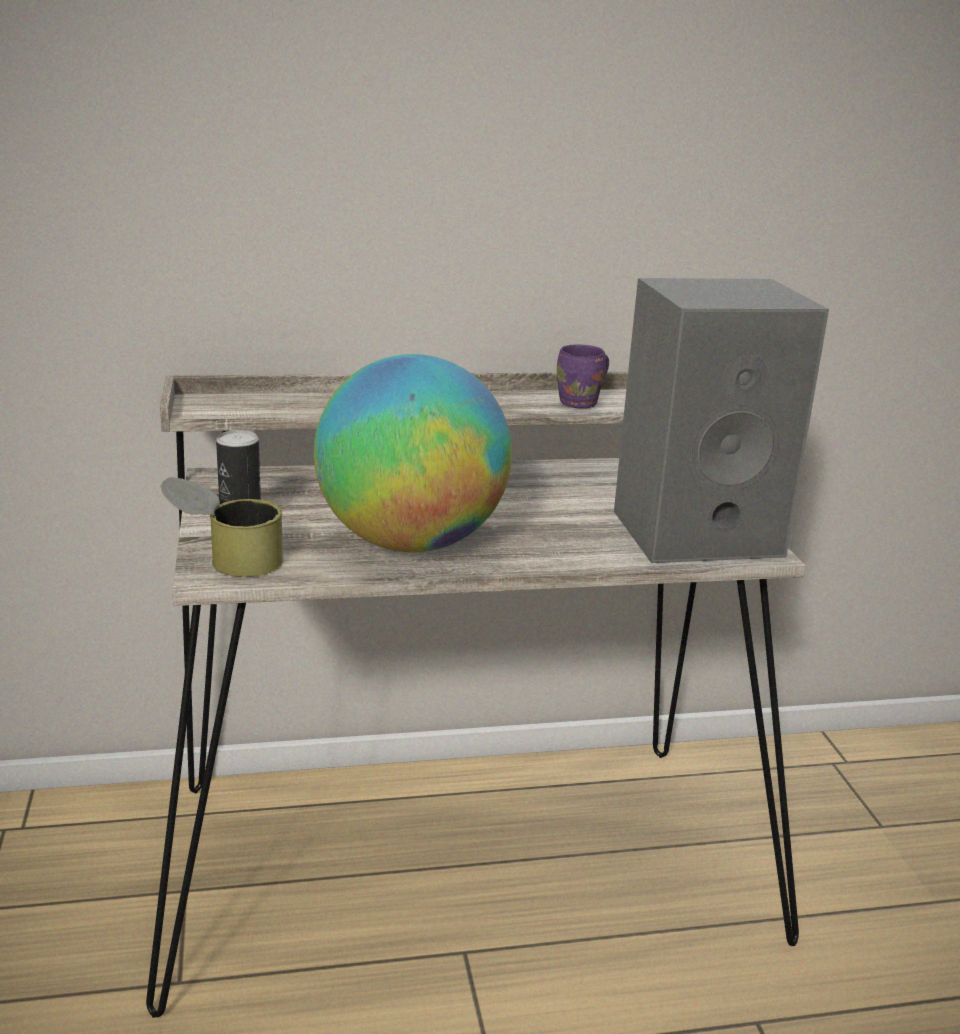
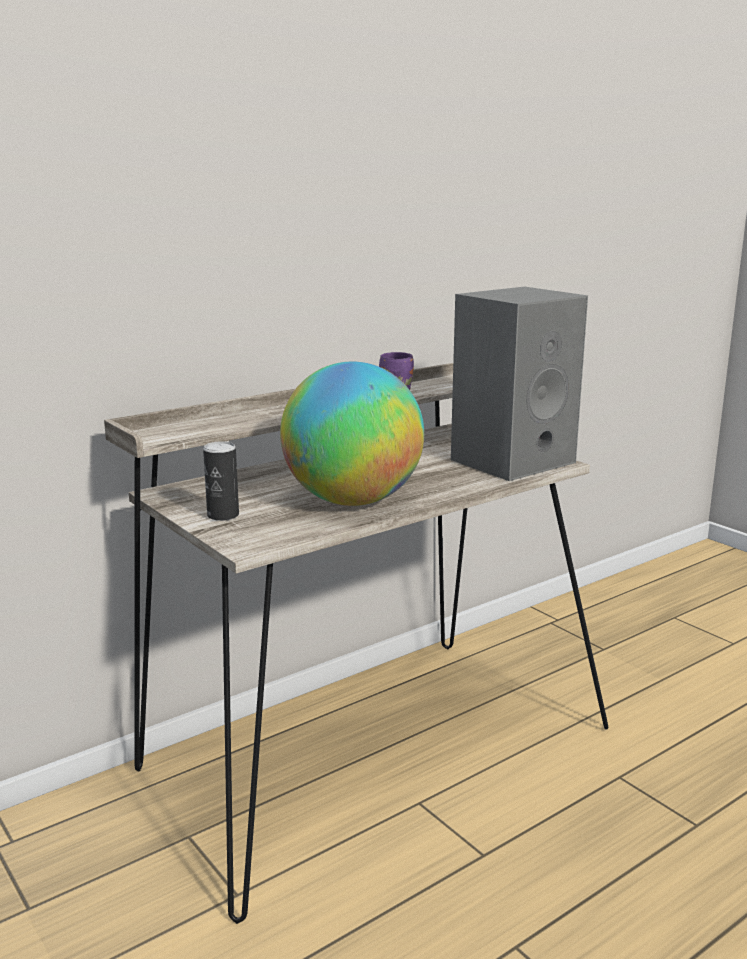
camera: 25 degrees left, 5 degrees down
(225, 560) = (245, 537): can -> none

